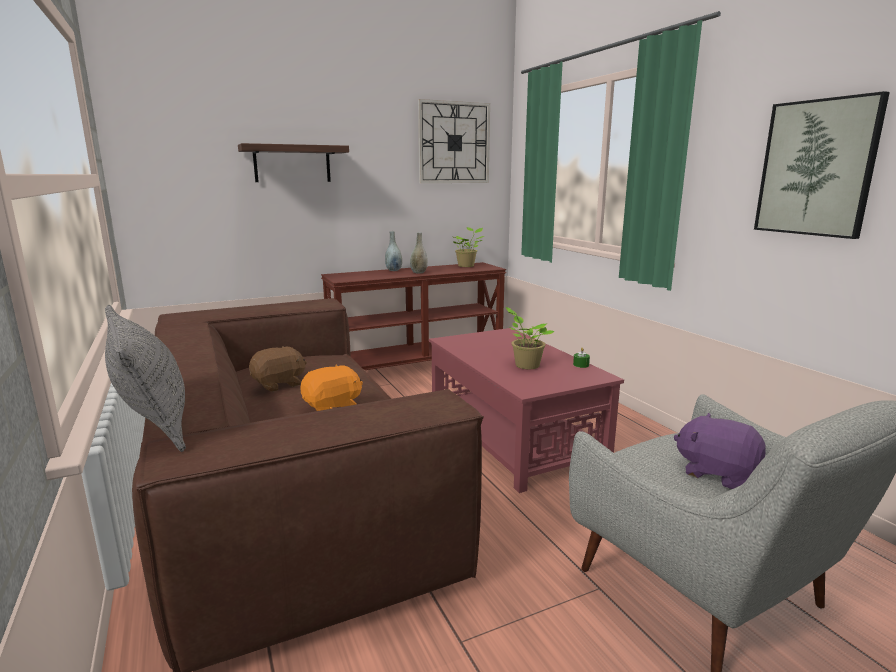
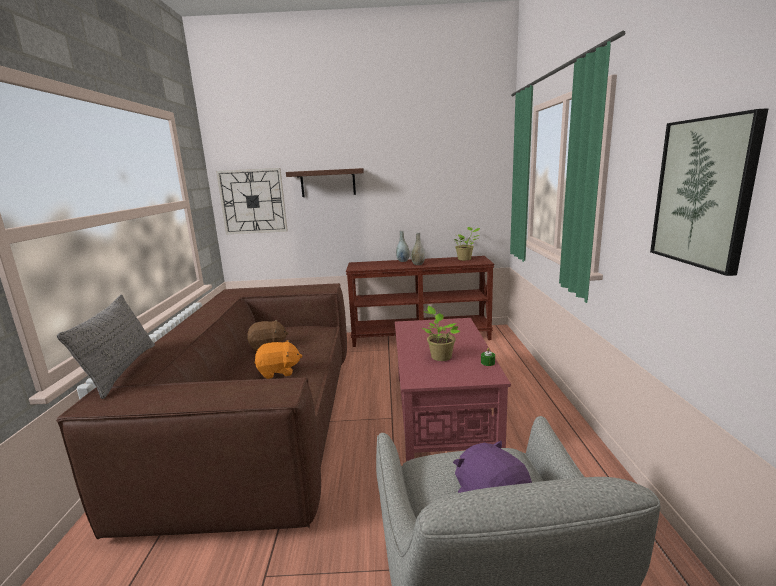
camera: 25 degrees right, 0 degrees up
(454, 143) = (458, 158): wall clock -> wall clock (253, 201)

